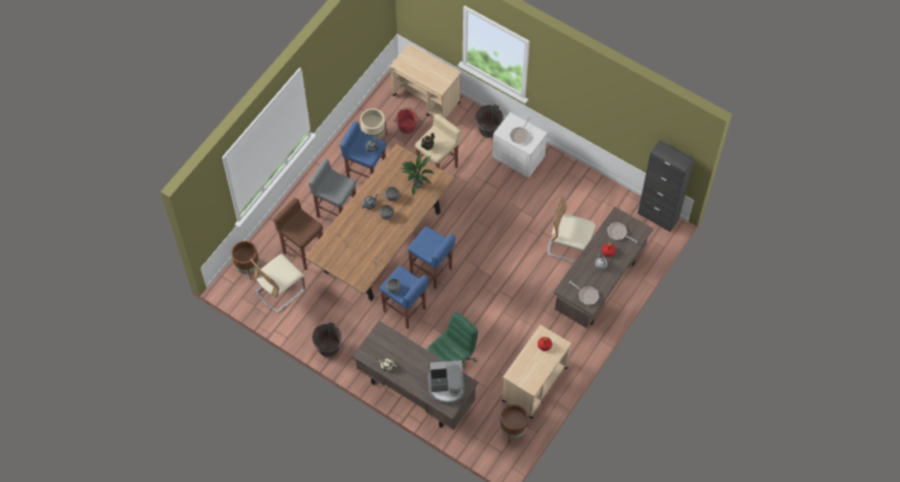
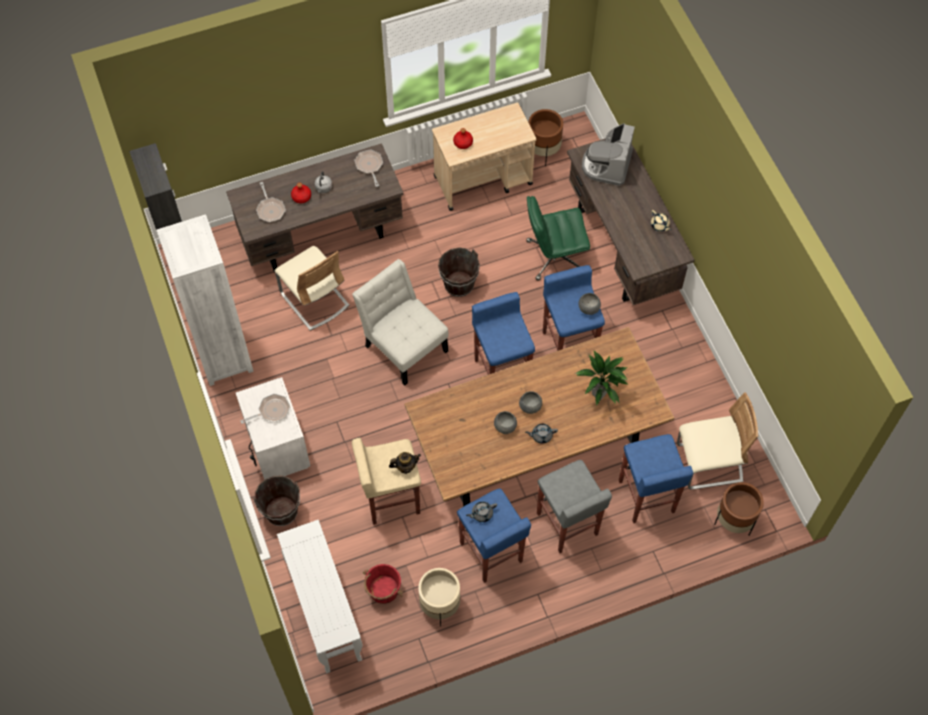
camera: 145 degrees left, 0 degrees up
(303, 251) = (646, 497): brown stool -> blue stool
(328, 347) = (691, 357): brown bucket -> brown bucket (459, 285)
(418, 184) = (458, 423): potted plant -> potted plant (599, 394)
(426, 99) = (325, 614): beige cart -> white console table
(446, 387) = (607, 165): coffee machine -> coffee machine turned 105 degrees counterclockwise
(498, 252) = (403, 345): none -> white chair
(589, 185) = (223, 356): none -> white bookcase

